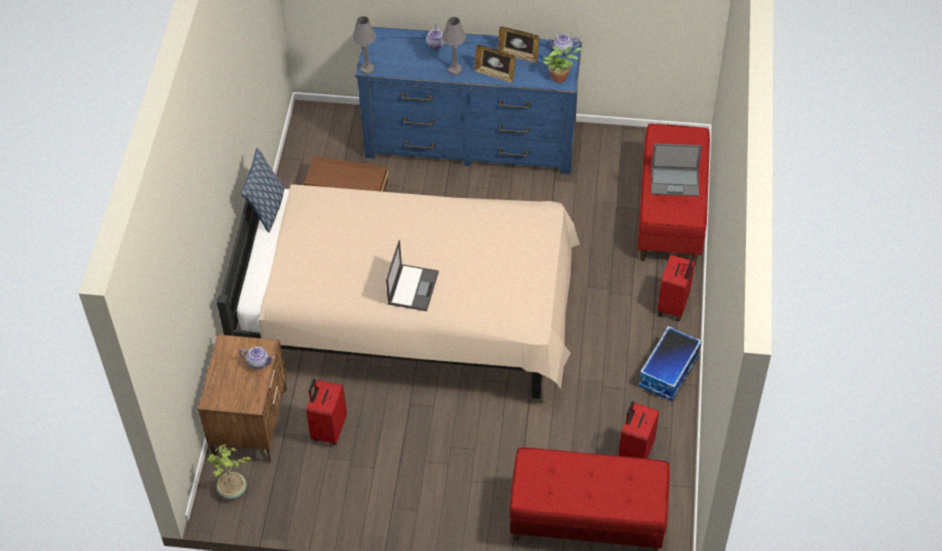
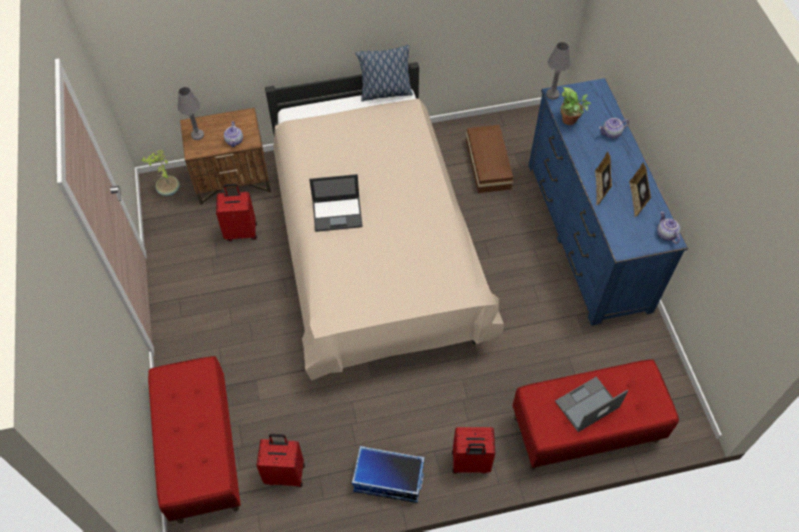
camera: 70 degrees right, 5 degrees up
(455, 70) = (588, 156): grey table lamp -> grey table lamp (197, 135)
(560, 77) = (627, 242): potted plant -> potted plant (571, 121)
(675, 181) = (586, 405): laptop -> laptop turned 75 degrees clockwise

